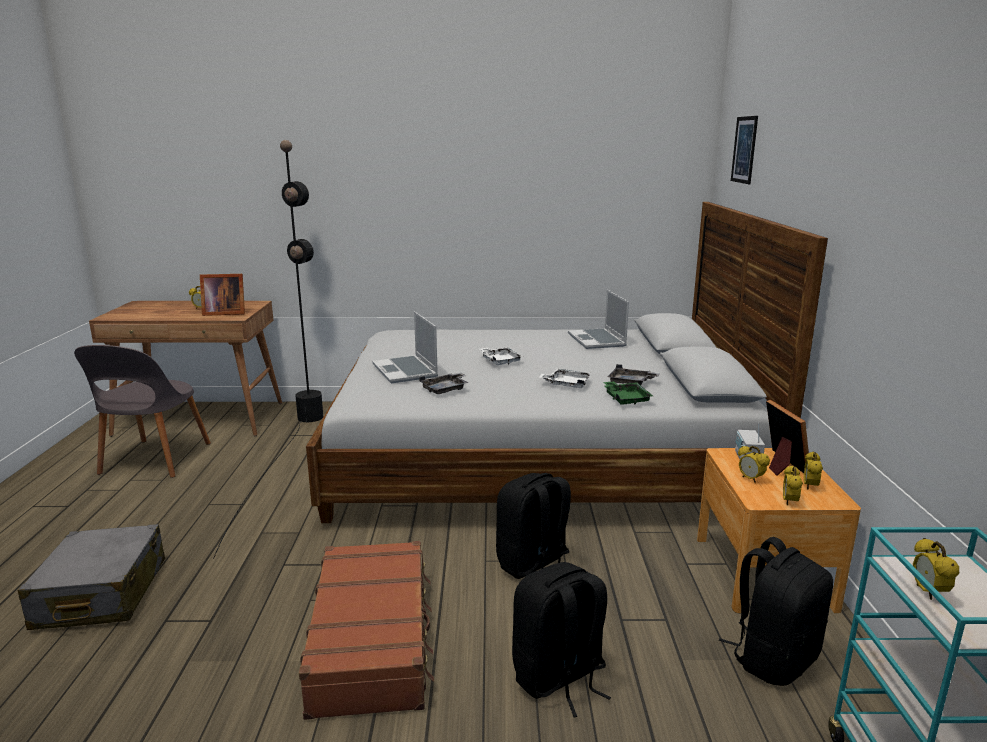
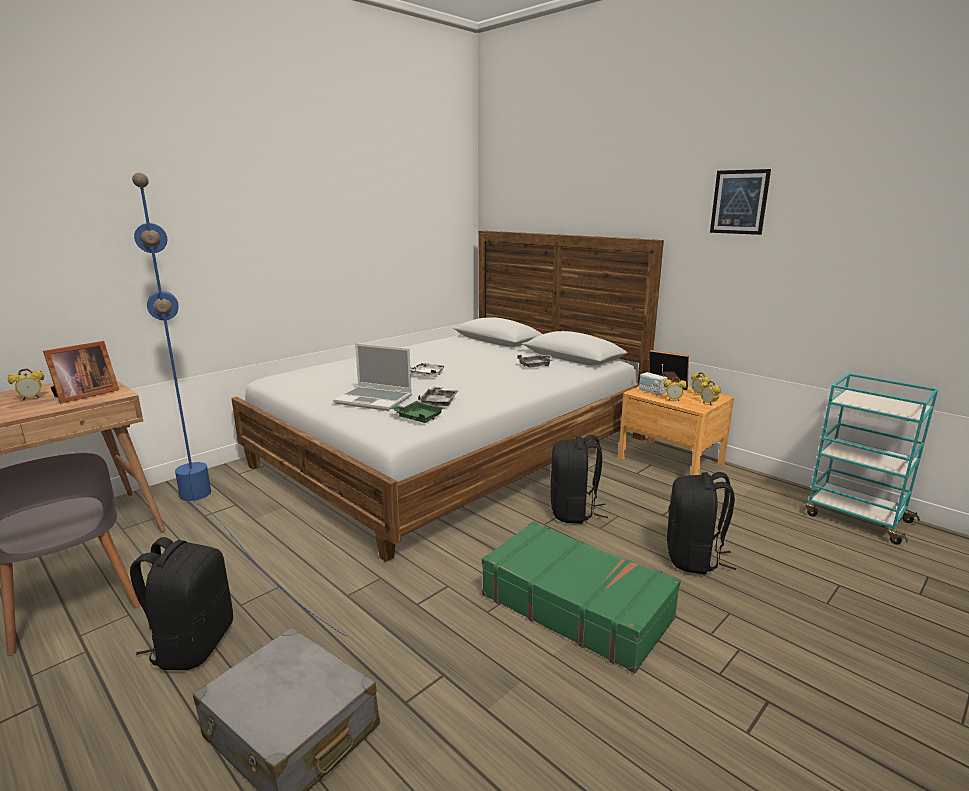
camera: 45 degrees left, 0 degrees up
(288, 447) = (224, 525): black floor lamp -> blue floor lamp
(372, 640) = (576, 606): brown suitcase -> green suitcase
(566, 384) = (505, 376): white tray -> none
(597, 340) = (451, 347): laptop -> none
(626, 399) = (557, 375): green tray -> green tray (418, 417)
(744, 149) = (526, 189): picture -> picture (739, 202)
(773, 658) = (740, 496): black backpack -> black backpack (193, 644)
(928, 592) = (872, 405): alarm clock -> none

